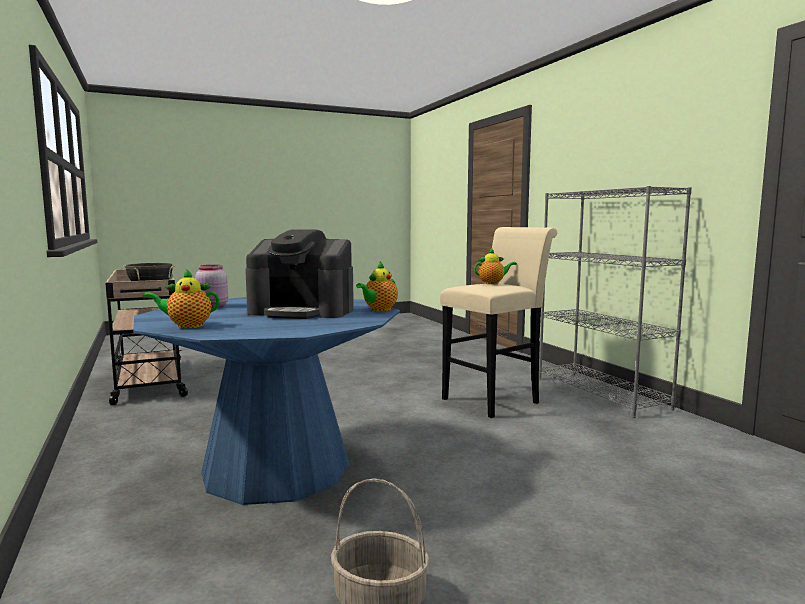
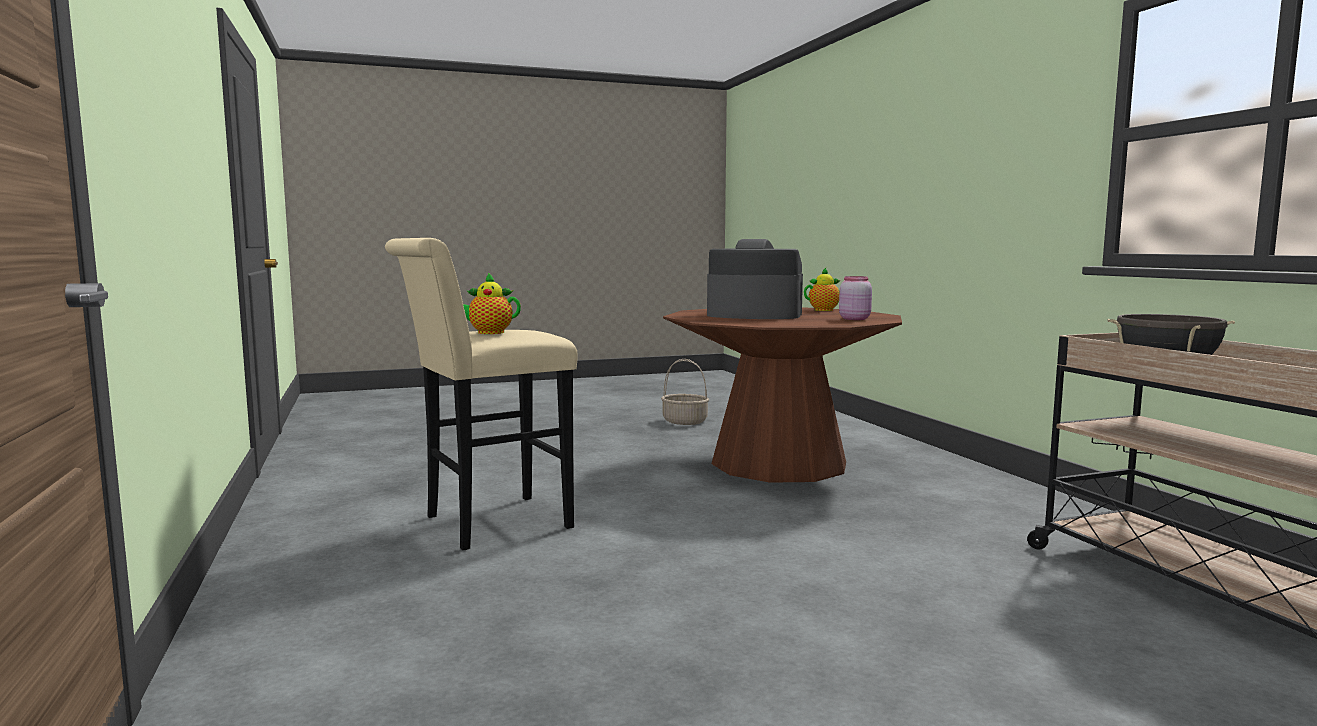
camera: 175 degrees left, 0 degrees up
(276, 468) = (778, 463): blue dining table -> brown dining table
(379, 310) = (682, 315): teapot -> none
(601, 393) = (288, 531): grey bookcase -> none

